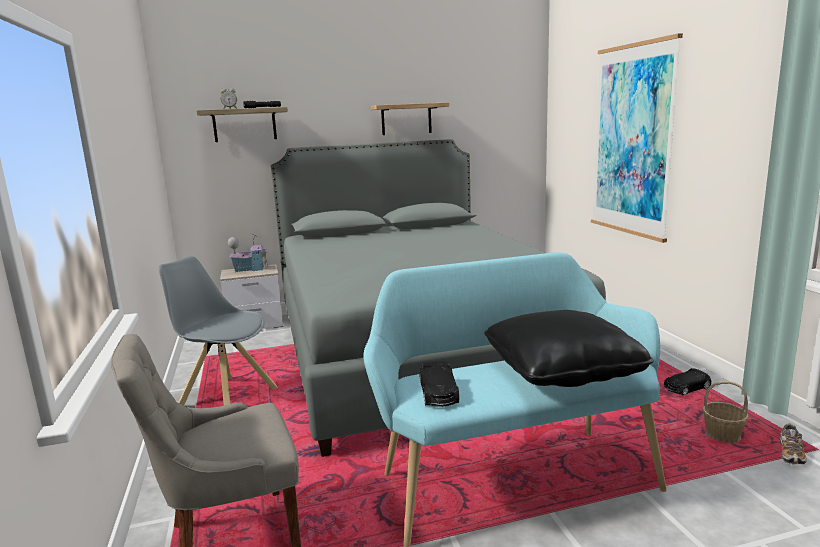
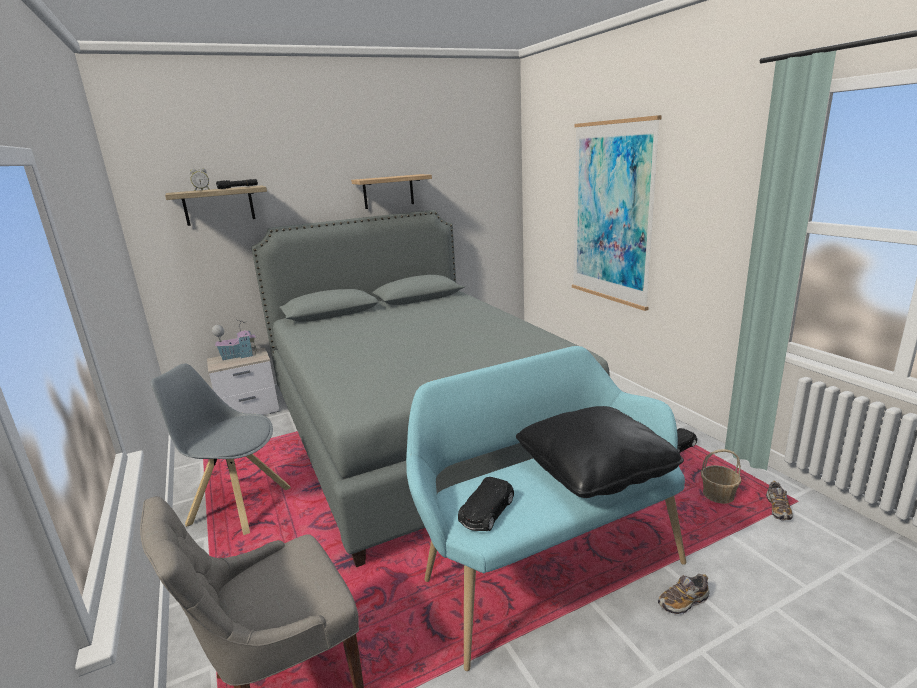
camera: 10 degrees left, 5 degrees up
(438, 393) = (486, 512): black toy car -> black toy car turned 45 degrees clockwise
(653, 525) = (683, 602): none -> shoe

